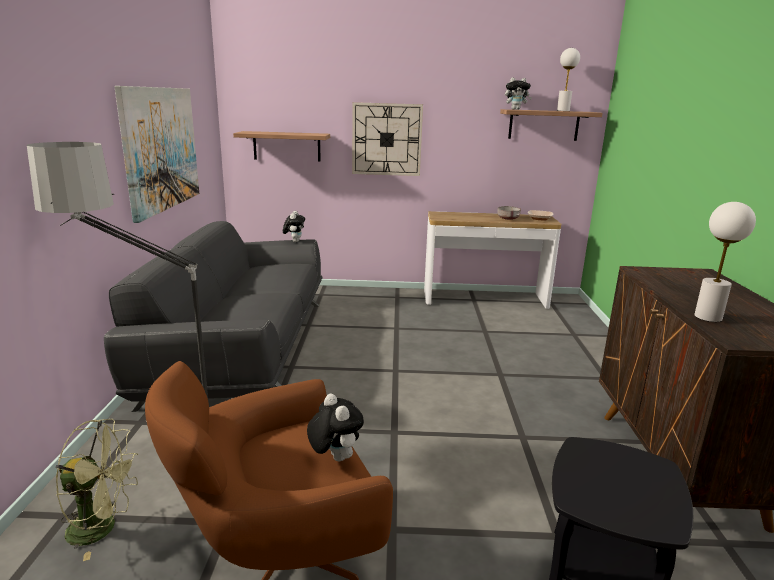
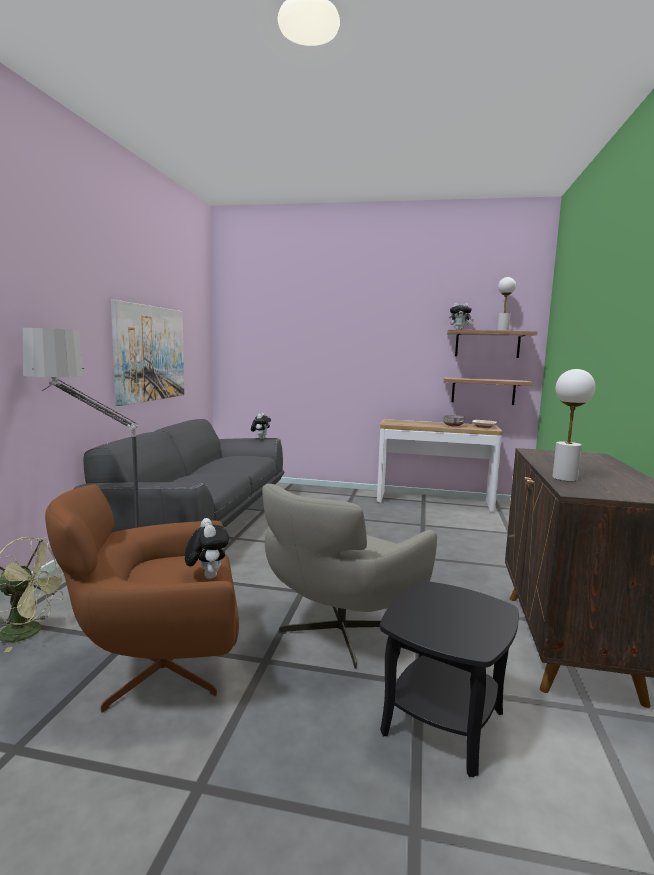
camera: 10 degrees right, 10 degrees down
(287, 146) = (264, 362): shelf -> shelf (483, 391)
(386, 139) = (347, 356): wall clock -> none
(453, 482) = (338, 633): none -> grey armchair

